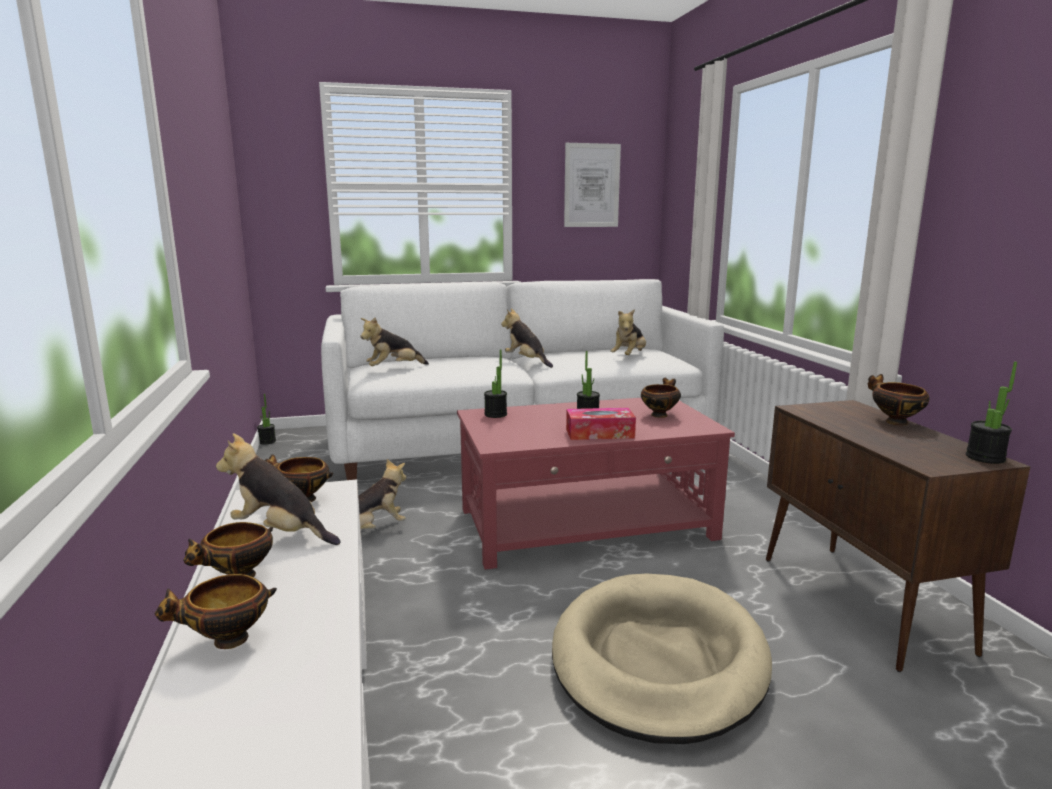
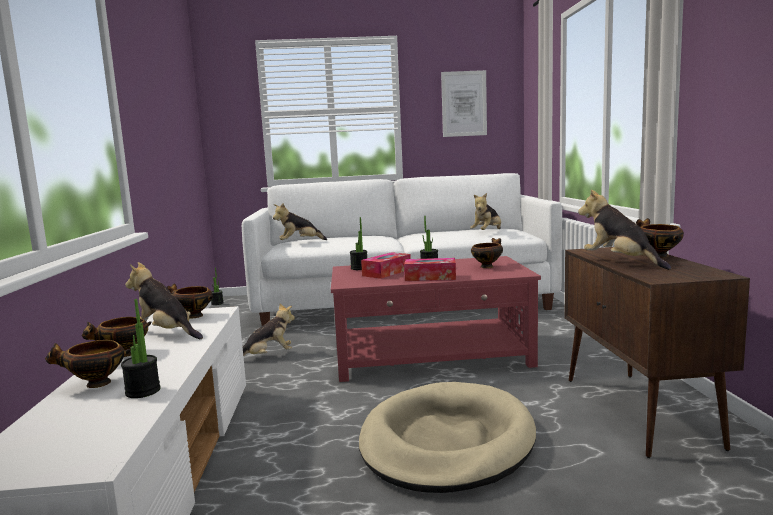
camera: 10 degrees right, 5 degrees down
(526, 361) = (404, 237): plush toy -> plush toy (620, 262)
(537, 423) = (386, 272): none -> tissue box
(985, 457) = (713, 273): potted plant -> potted plant (143, 391)

